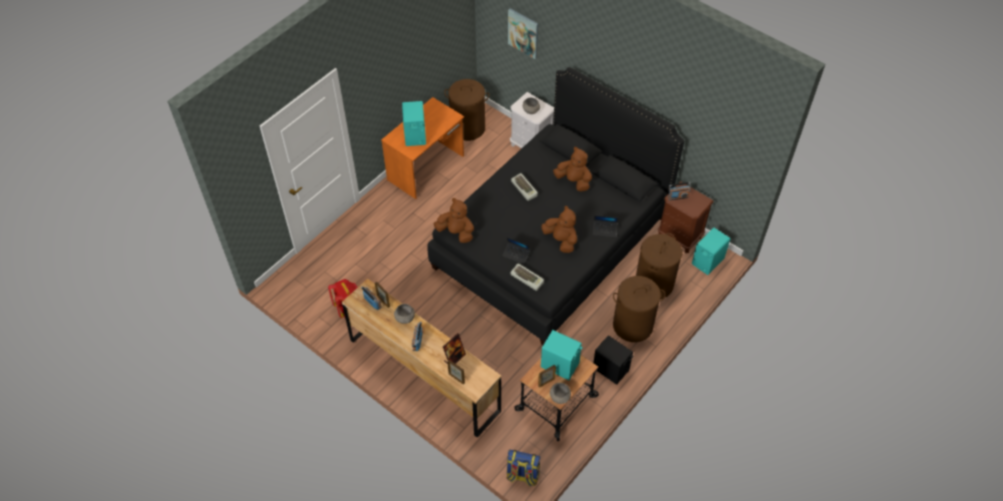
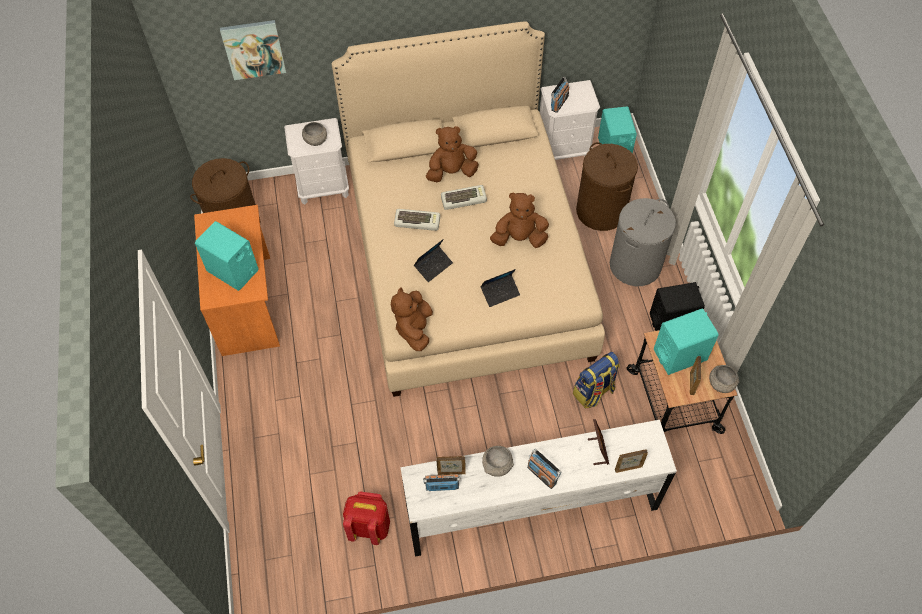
camera: 50 degrees left, 5 degrees up
(424, 375) = (531, 507): brown dresser -> white dresser
(456, 232) = (414, 329): brown plush toy -> brown plush toy turned 60 degrees counterclockwise
(522, 475) = (738, 497): backpack -> backpack (593, 392)
(527, 278) = (543, 304): keyboard -> keyboard (464, 199)
(550, 241) = (466, 260): black bed -> beige bed
(604, 230) = (542, 192): laptop -> laptop (433, 266)
(632, 325) = (635, 265): brown laundry basket -> grey laundry basket
(680, 236) = (564, 149): brown nightstand -> white nightstand

